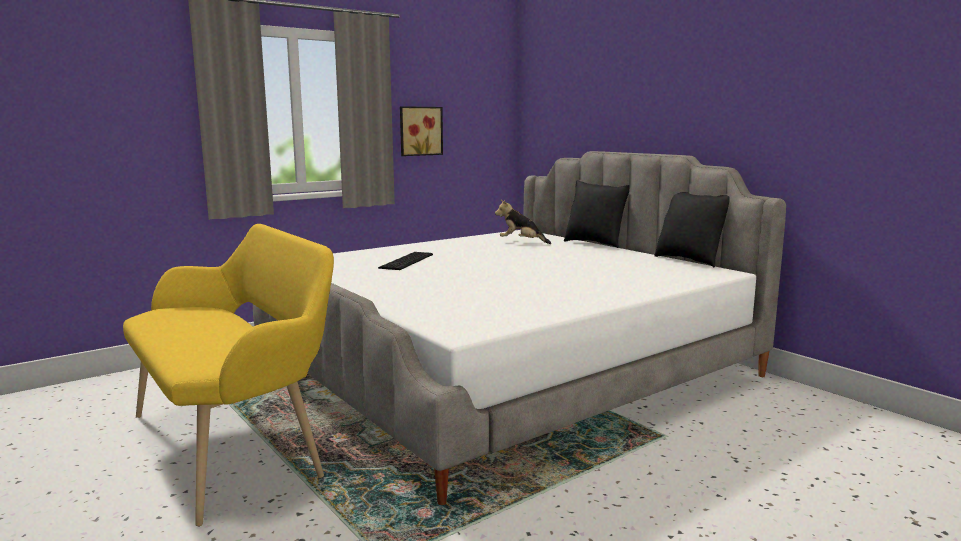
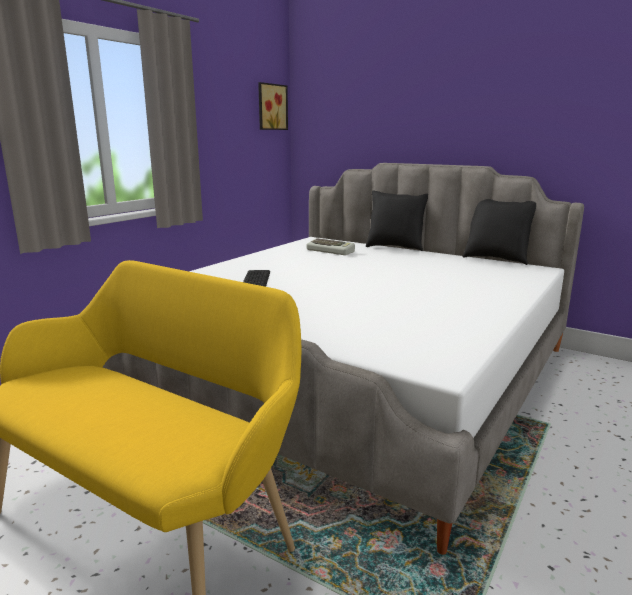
camera: 20 degrees left, 5 degrees up
(420, 131) = (216, 144): picture -> picture (271, 107)
(521, 242) = (331, 251): plush toy -> keyboard

